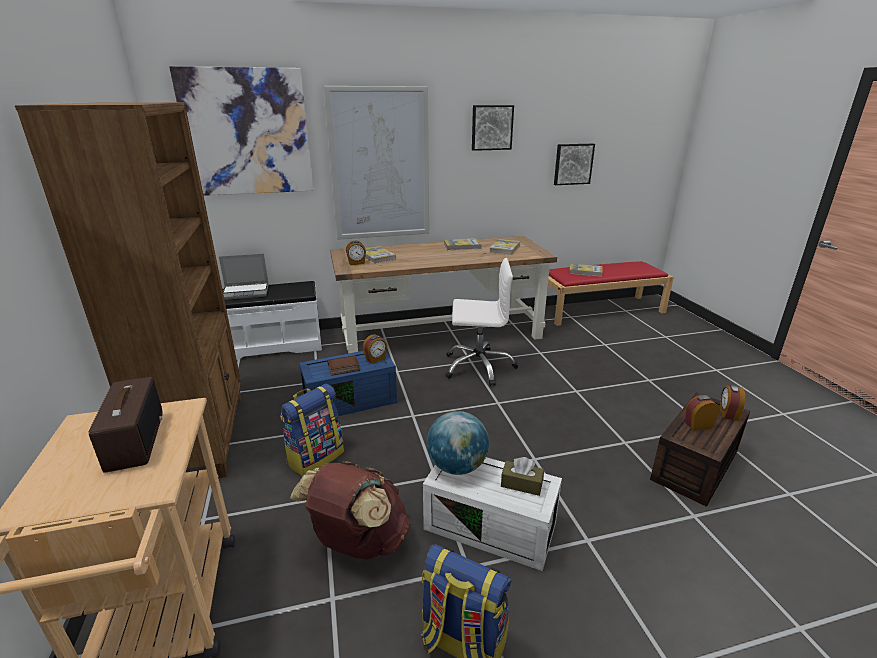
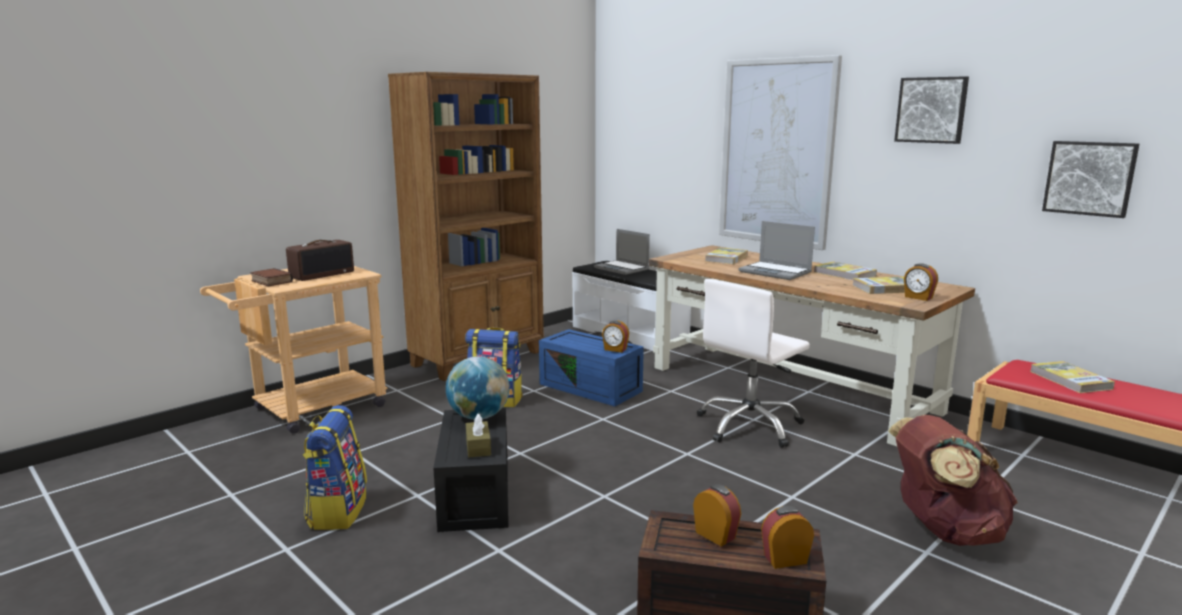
camera: 60 degrees right, 10 degrees down
(247, 133) = (660, 110): picture -> none
(343, 369) = (580, 344): book -> book (270, 281)
(356, 263) = (692, 257): alarm clock -> alarm clock (918, 297)
(358, 543) = (412, 445): brown backpack -> brown backpack (944, 531)
(434, 257) = (776, 272): none -> laptop
(478, 366) = (750, 426): white office chair -> white office chair turned 75 degrees clockwise
(492, 525) = (477, 495): white storage box -> black storage box

